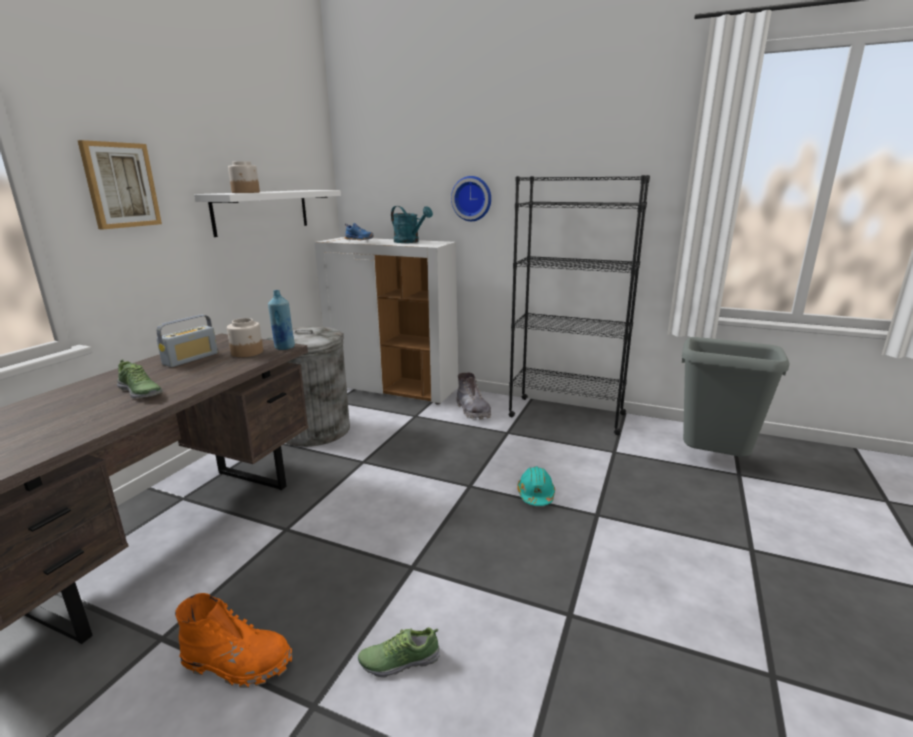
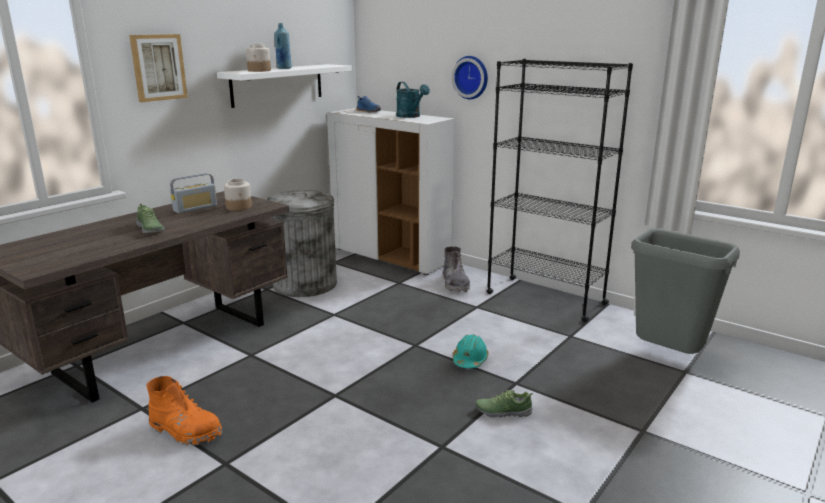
camera: 15 degrees right, 0 degrees up
(284, 347) = (269, 205): blue bottle -> blue bottle (284, 68)
(399, 660) = (295, 450): shoe -> shoe (503, 411)

